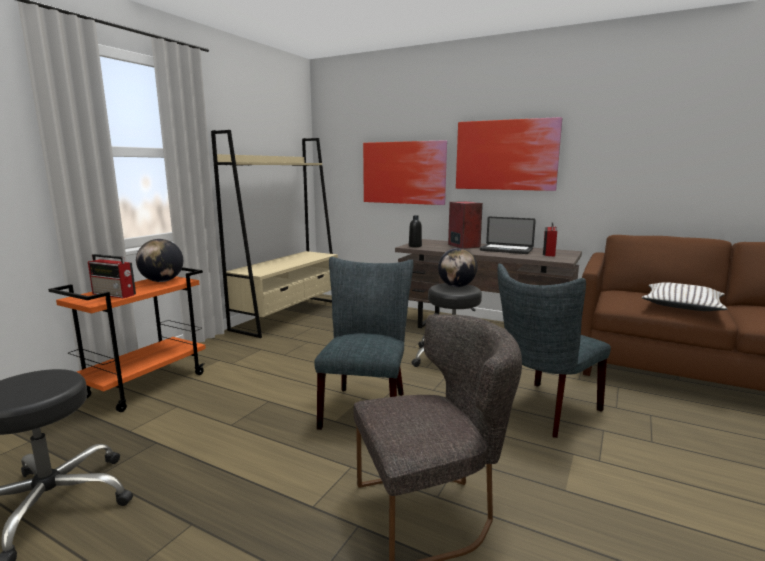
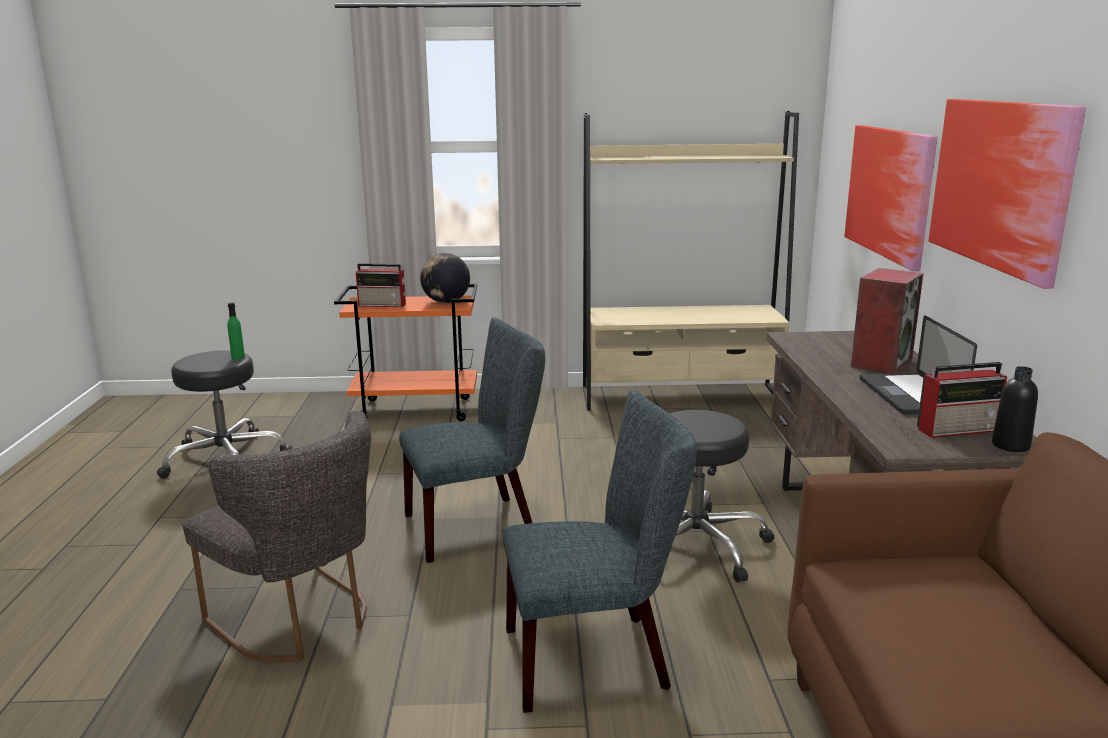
camera: 60 degrees right, 5 degrees up
(57, 373) = (238, 358): none -> green bottle
(114, 294) = (383, 305): radio -> radio turned 75 degrees counterclockwise
(415, 246) = (803, 339): black bottle -> black bottle (1010, 445)
(456, 286) = (713, 423): globe -> none
(543, 411) = (596, 657): grey chair -> grey chair turned 150 degrees clockwise
(682, 305) = (952, 645): white pillow -> none

